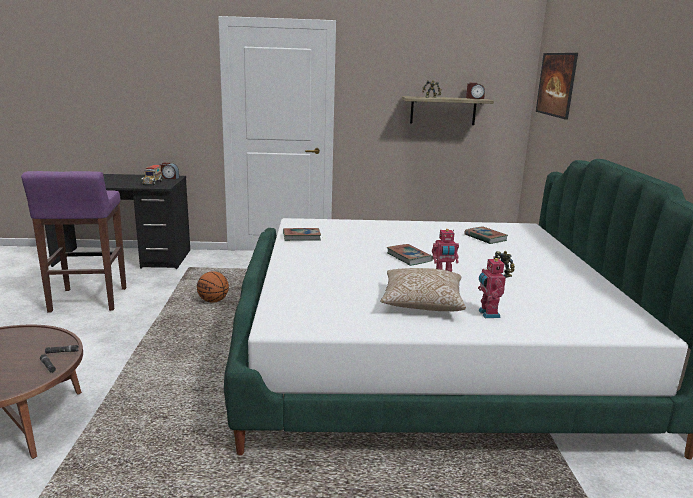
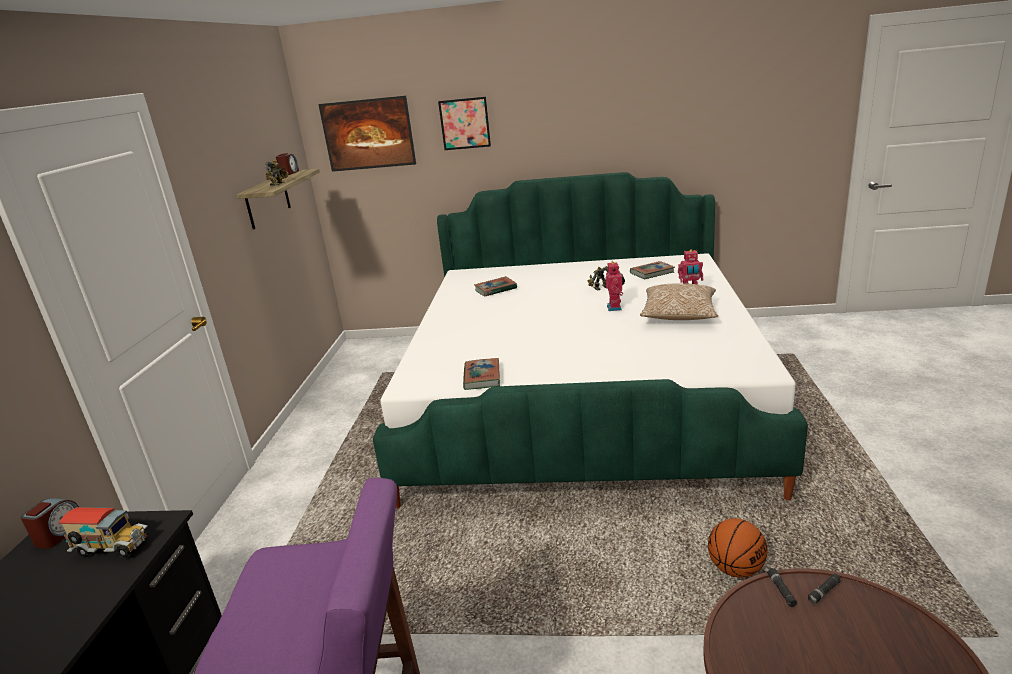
camera: 80 degrees left, 5 degrees up
(213, 301) = (416, 572): basketball -> basketball (736, 569)
(409, 257) = (558, 320): book -> book (652, 273)
(597, 88) = (465, 123): none -> picture

